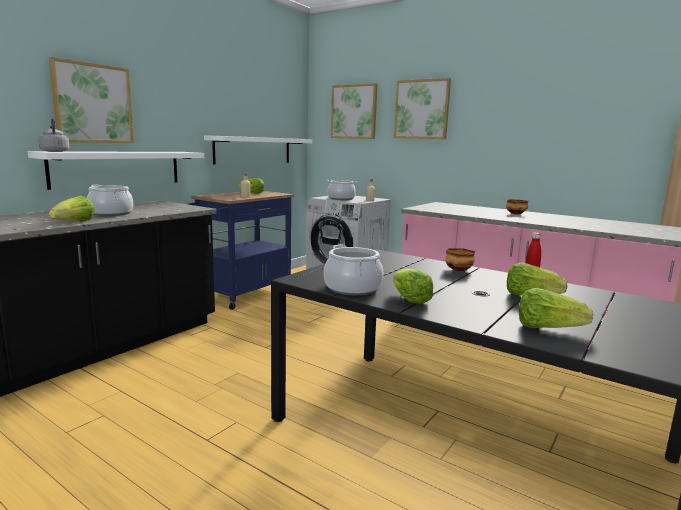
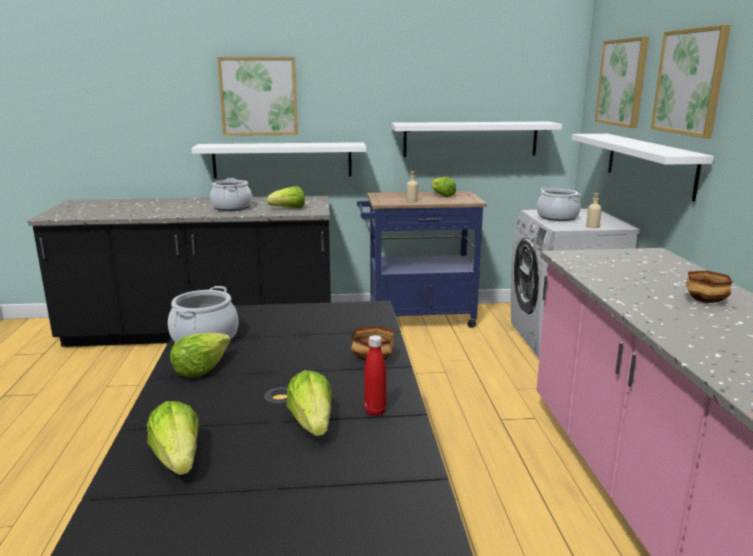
camera: 50 degrees right, 5 degrees up
(55, 151) = (209, 145): grey kettle -> none
(75, 222) = (178, 214): lettuce -> lettuce (288, 209)
(391, 159) = (649, 164): none -> white shelf

